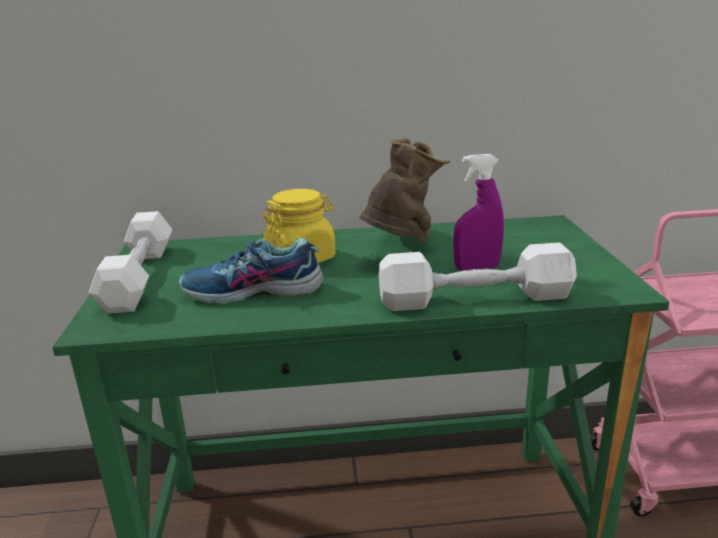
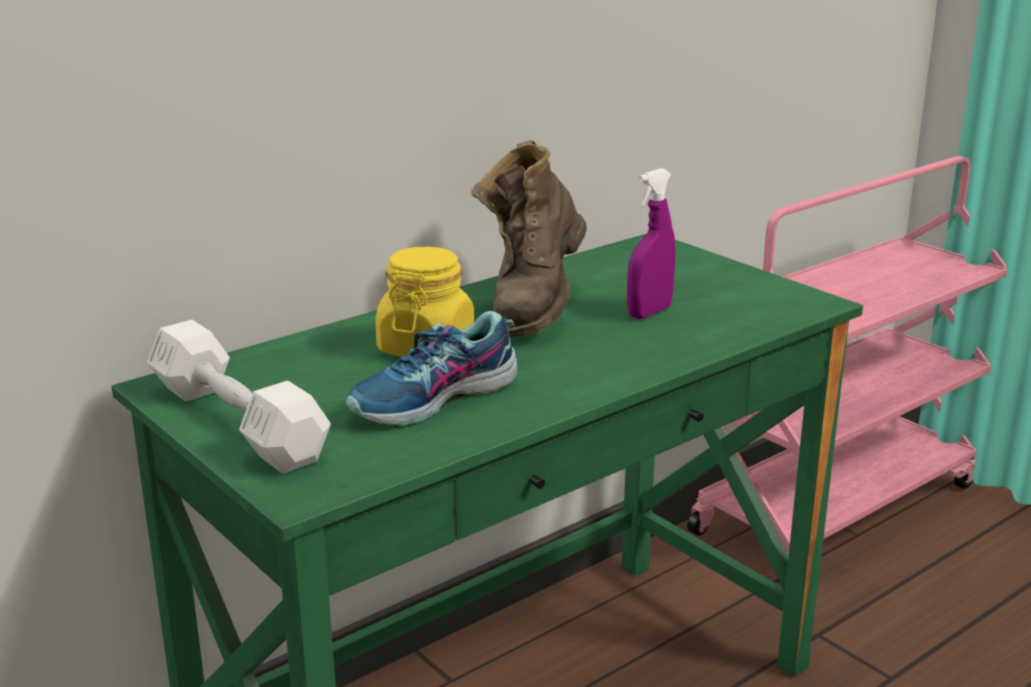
camera: 35 degrees left, 0 degrees up
(402, 249) = (534, 309): brown boot -> brown boot turned 150 degrees counterclockwise
(475, 299) = (694, 345): white dumbbell -> none

